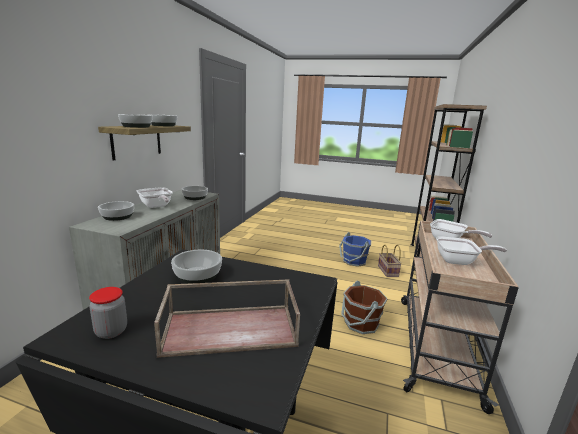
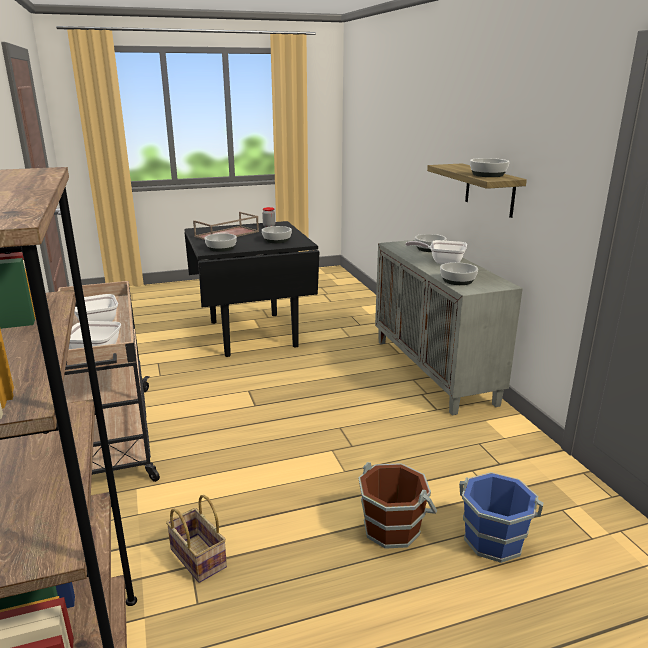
camera: 145 degrees right, 5 degrees up
(136, 126) = (458, 167): bowl -> bowl (221, 248)
(354, 261) = (286, 554): blue bucket -> blue bucket (493, 539)
(360, 323) = (207, 427): brown bucket -> brown bucket (392, 527)

